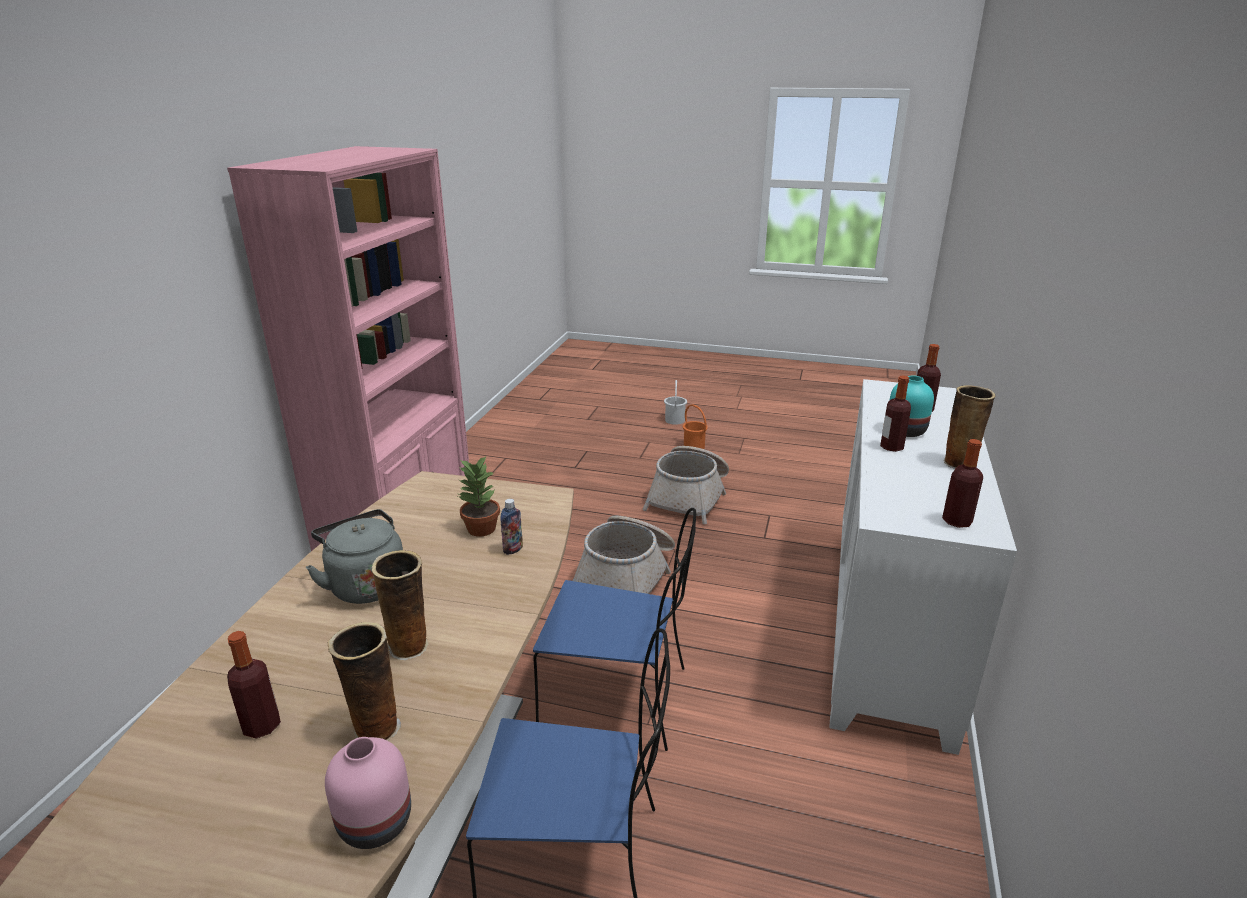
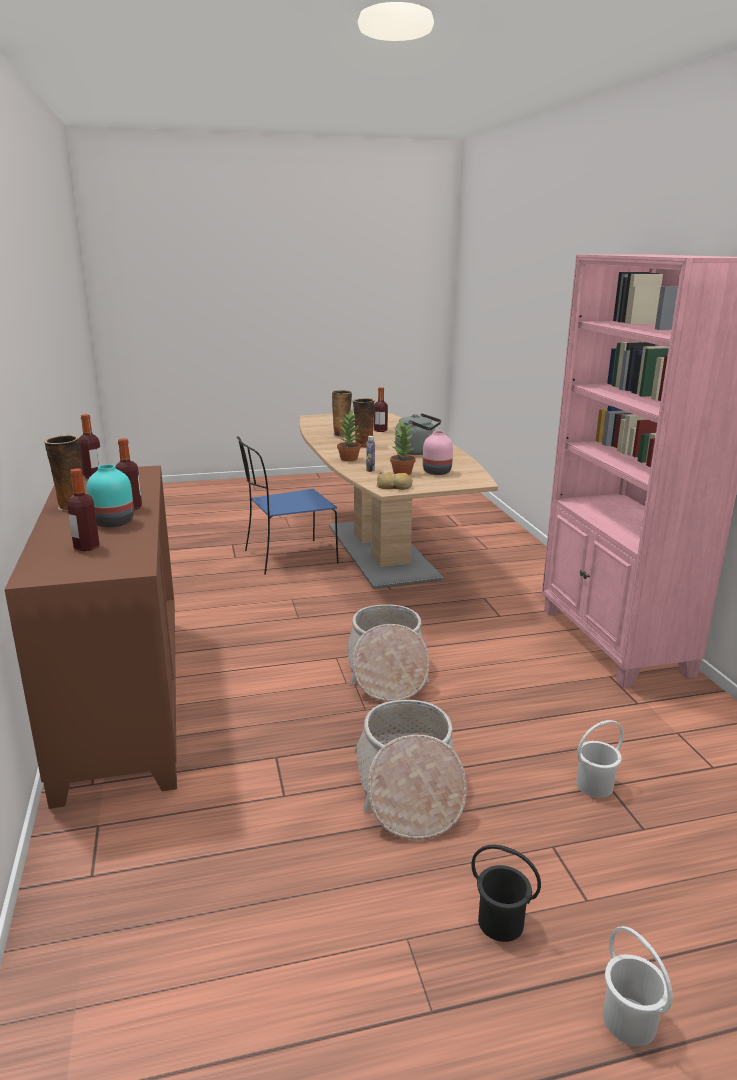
camera: 150 degrees right, 5 degrees down
(376, 824) = (313, 428): pink vase -> pink vase (436, 472)
(499, 596) = (349, 459): none -> potted plant
(536, 500) = (394, 487): none -> bread
(582, 469) = (595, 786): none -> white bucket
(618, 699) = (318, 603): blue chair -> none
(694, 446) = (501, 923): orange bucket -> black bucket
(891, 627) = (122, 699): white cabinet -> brown cabinet

